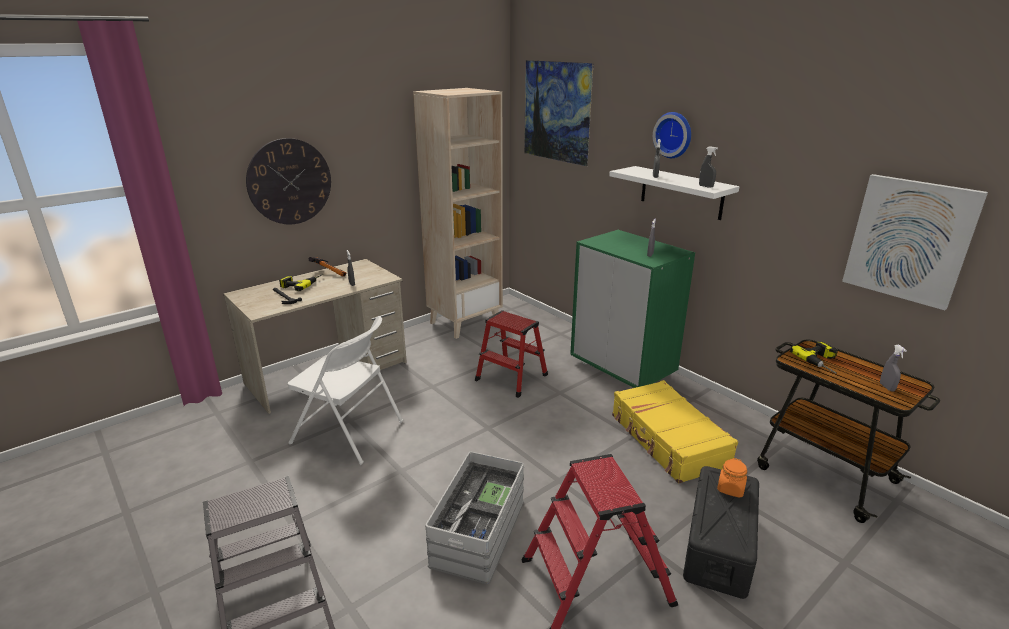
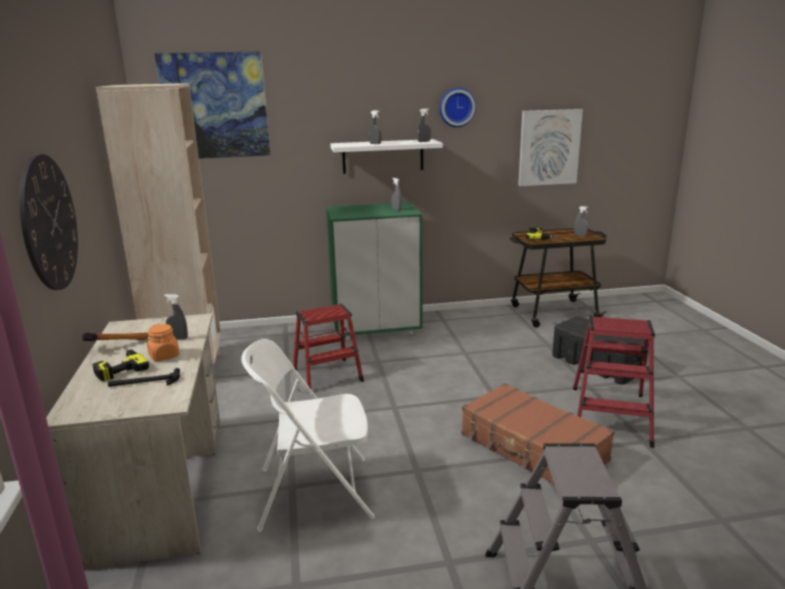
camera: 60 degrees left, 5 degrees down
(347, 432) = (315, 492): white chair -> white chair turned 150 degrees counterclockwise
(479, 532) = (532, 448): grey storage box -> brown suitcase
(667, 440) = (482, 343): yellow suitcase -> none
(674, 135) = (367, 108): wall clock -> wall clock (456, 107)
(730, 489) = (584, 325): orange jar -> orange jar (164, 356)

